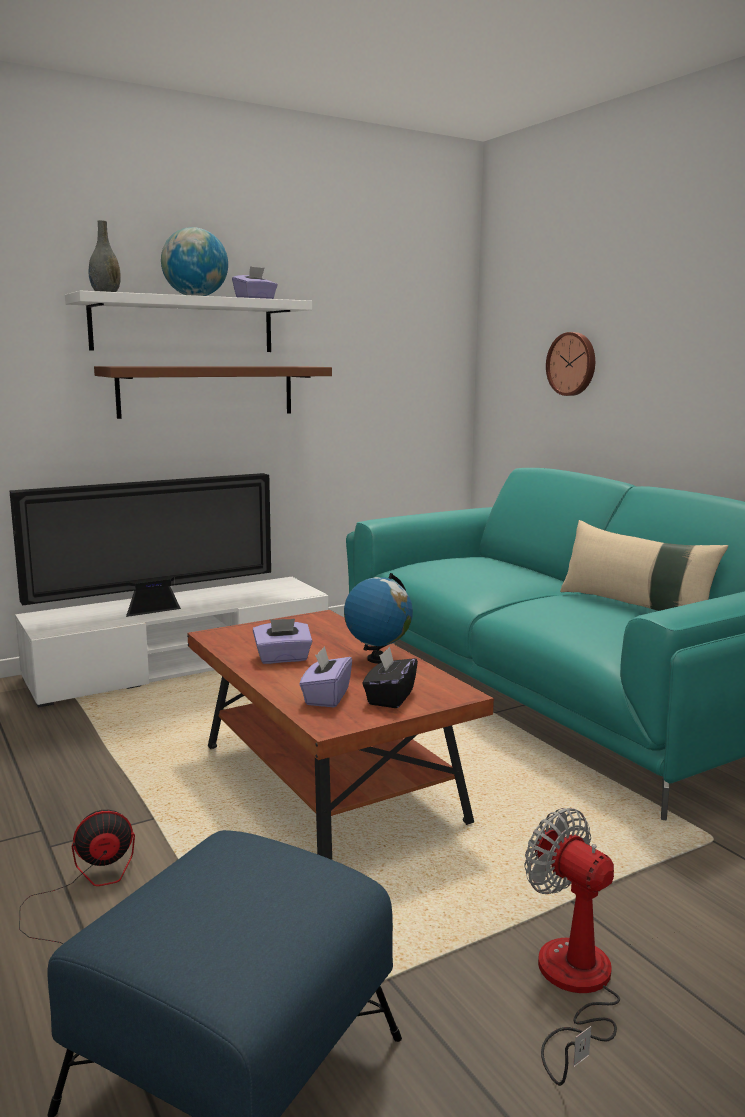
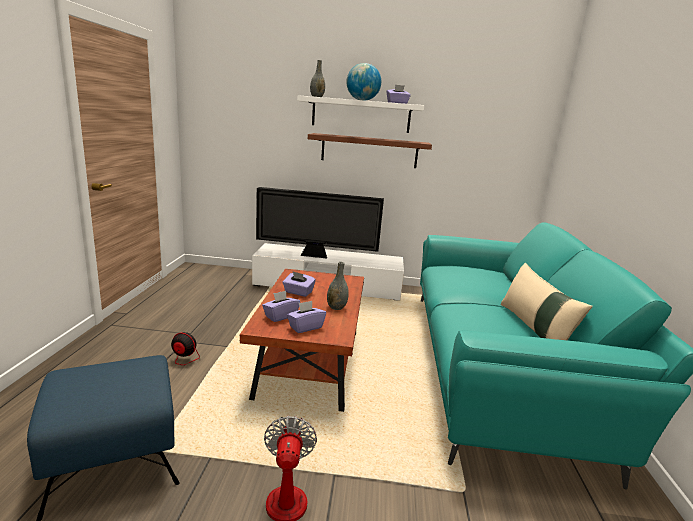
camera: 35 degrees right, 5 degrees up
(377, 659) = (336, 307): globe -> grey vase
(389, 697) = (305, 327): black tissue box -> purple tissue box
(572, 364) = (592, 158): wall clock -> none

